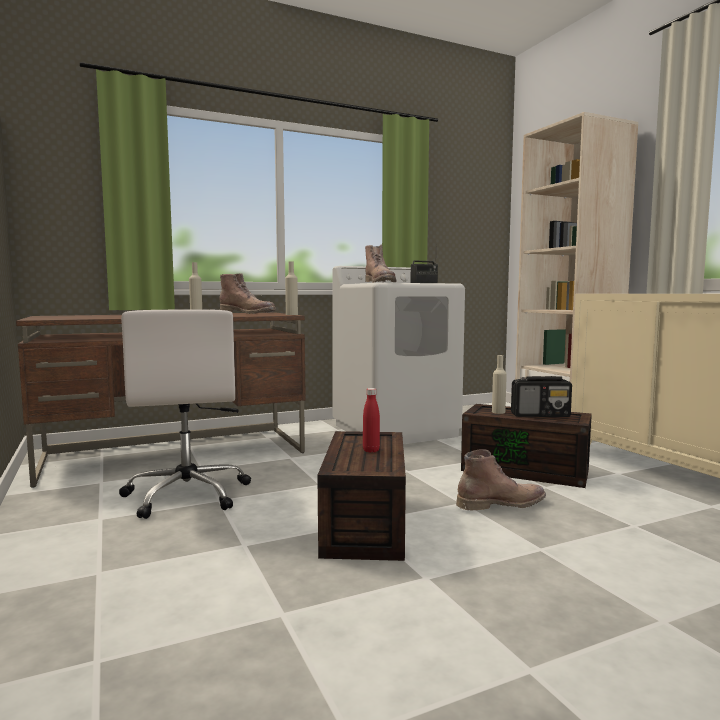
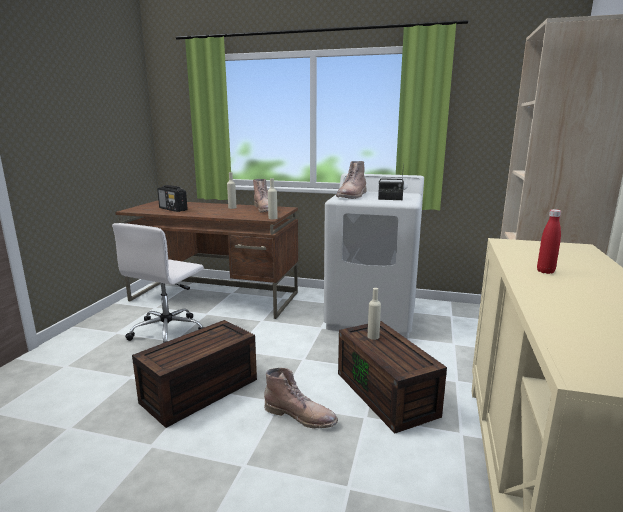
camera: 40 degrees right, 10 degrees up
(371, 450) = (200, 345): red bottle -> red bottle (545, 271)
(540, 415) = (393, 353): radio -> radio (173, 209)

